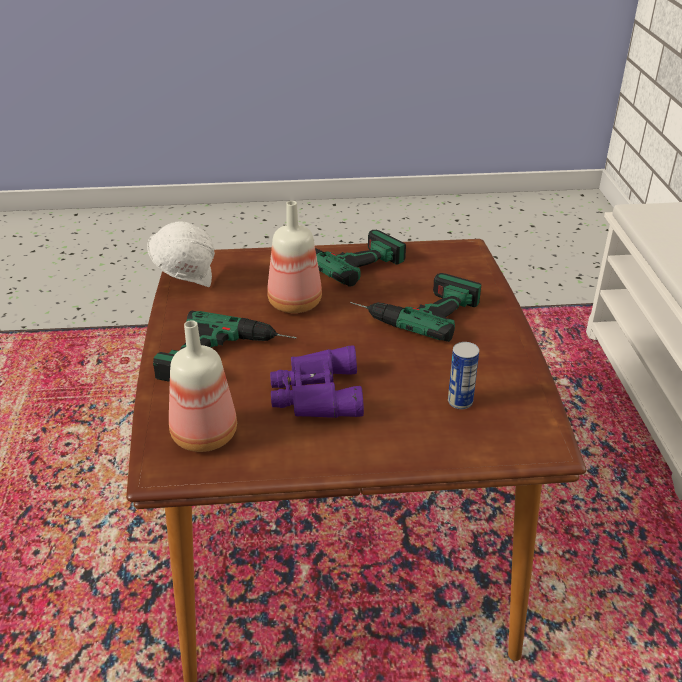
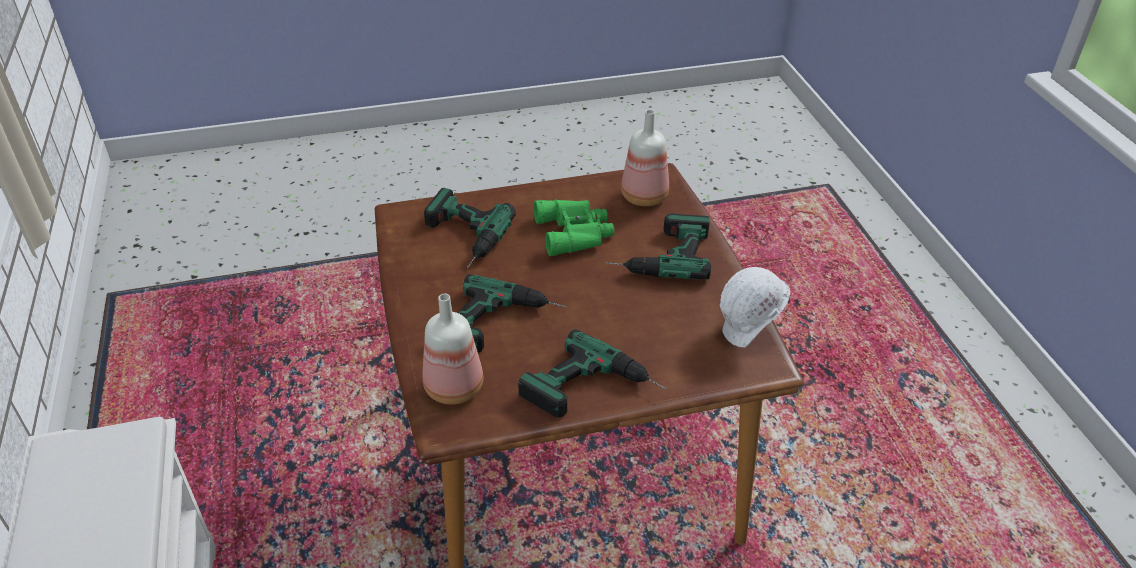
camera: 170 degrees right, 5 degrees up
(295, 304) = (624, 317): bottle -> bottle (453, 386)
(315, 394) = (575, 232): purple binoculars -> green binoculars
(460, 402) = (460, 238): can -> power drill

